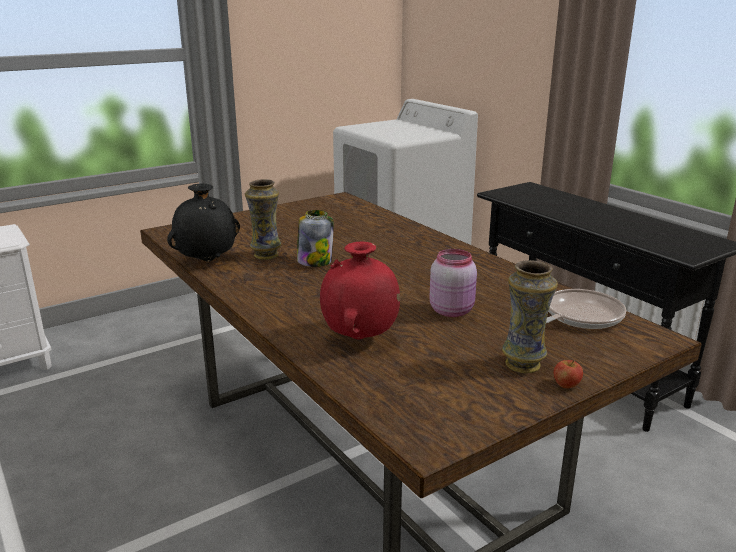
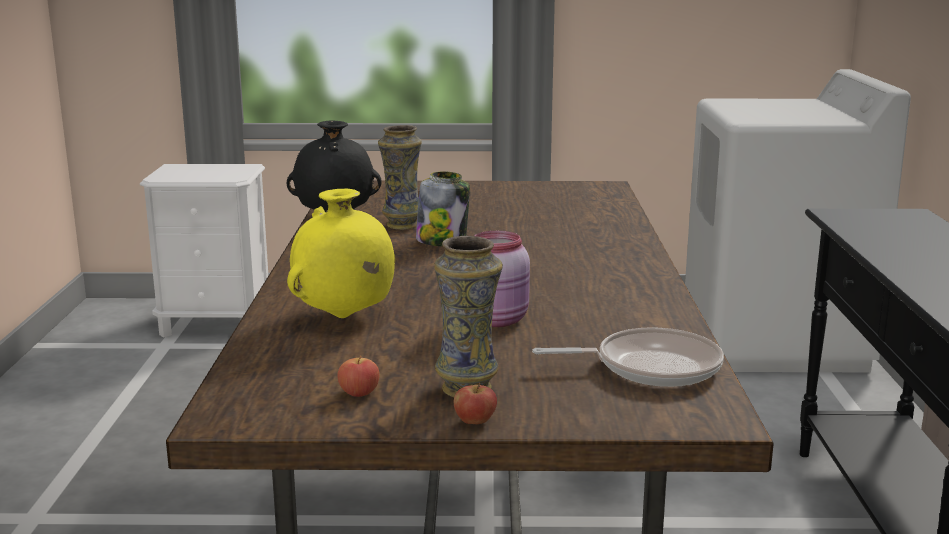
camera: 35 degrees right, 5 degrees down
(360, 338) = (344, 317): red vase -> yellow vase
(472, 391) = (359, 393): none -> apple

